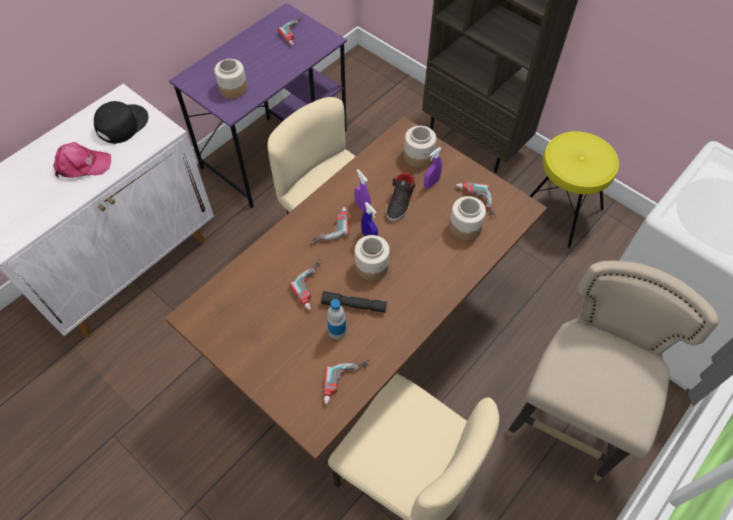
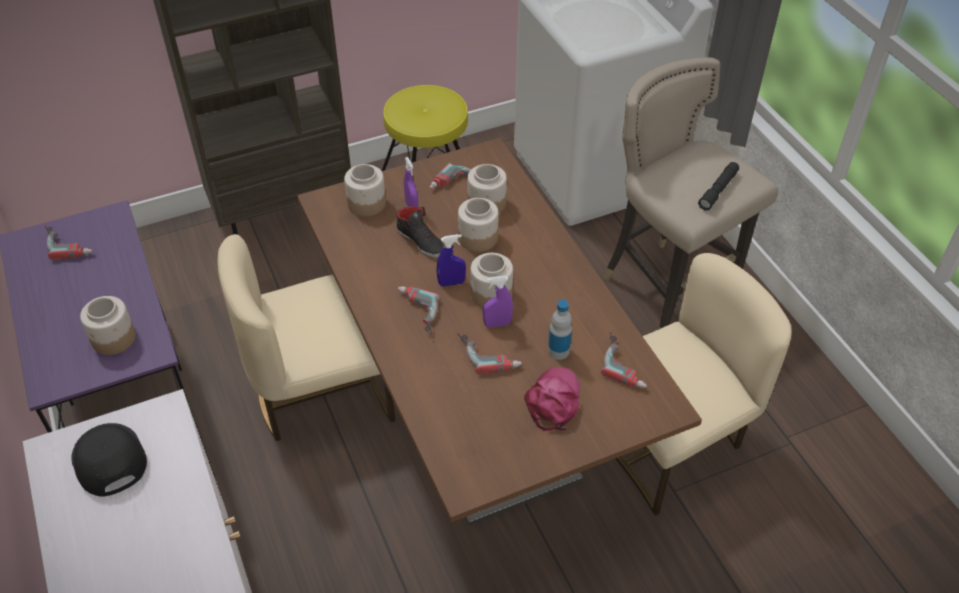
camera: 65 degrees left, 10 degrees down
(82, 165) = (152, 528): pink cap -> pink cap (553, 401)
(354, 305) = (533, 326): black flashlight -> black flashlight (718, 190)
(362, 207) = (405, 275): purple spray bottle -> purple spray bottle (497, 324)
(424, 236) = (477, 238): none -> jar

